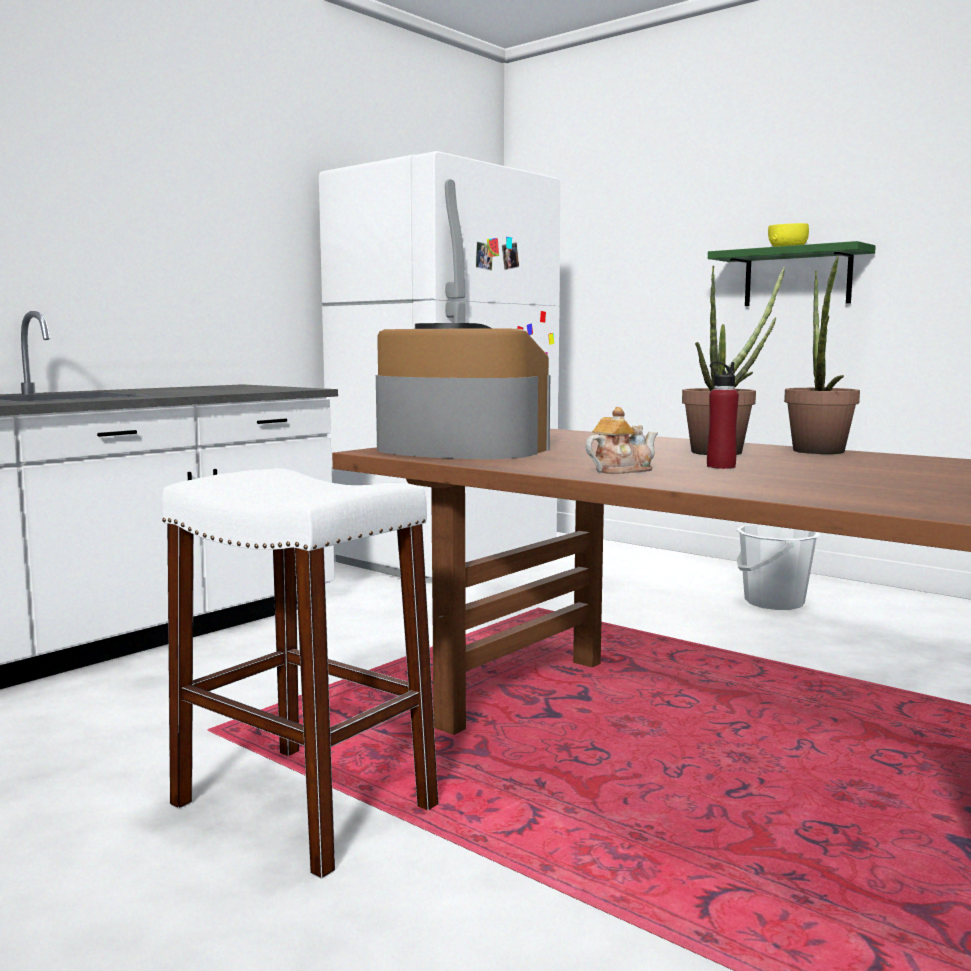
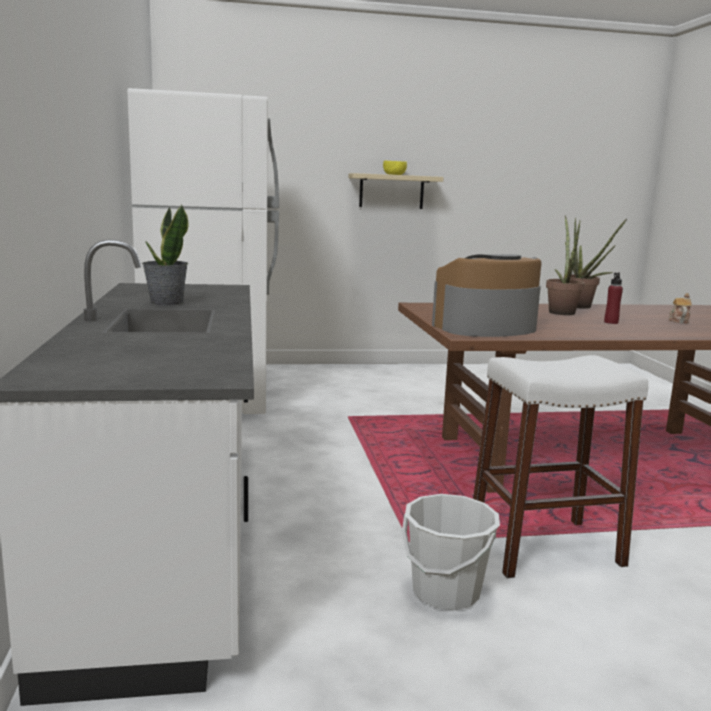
camera: 50 degrees left, 5 degrees up
(157, 391) = (166, 302): none -> potted plant
(620, 470) = (605, 331): teapot -> teapot (678, 321)
(774, 602) = (427, 384): white bucket -> white bucket (445, 592)
(797, 277) = (391, 191): green shelf -> beige shelf

